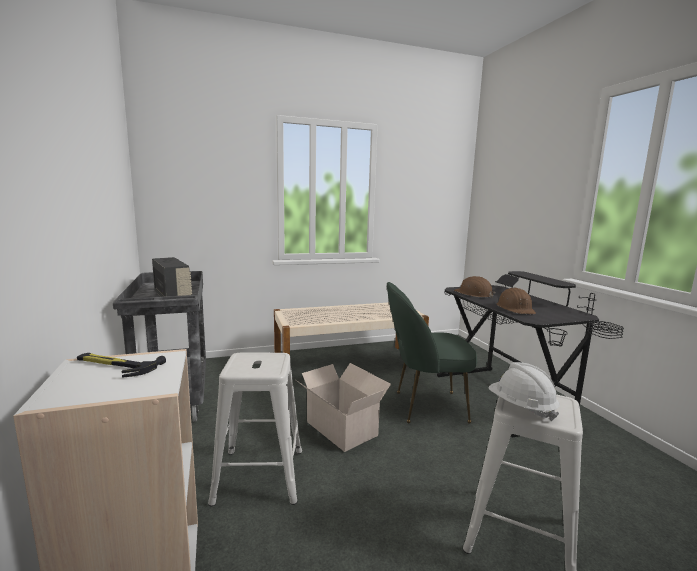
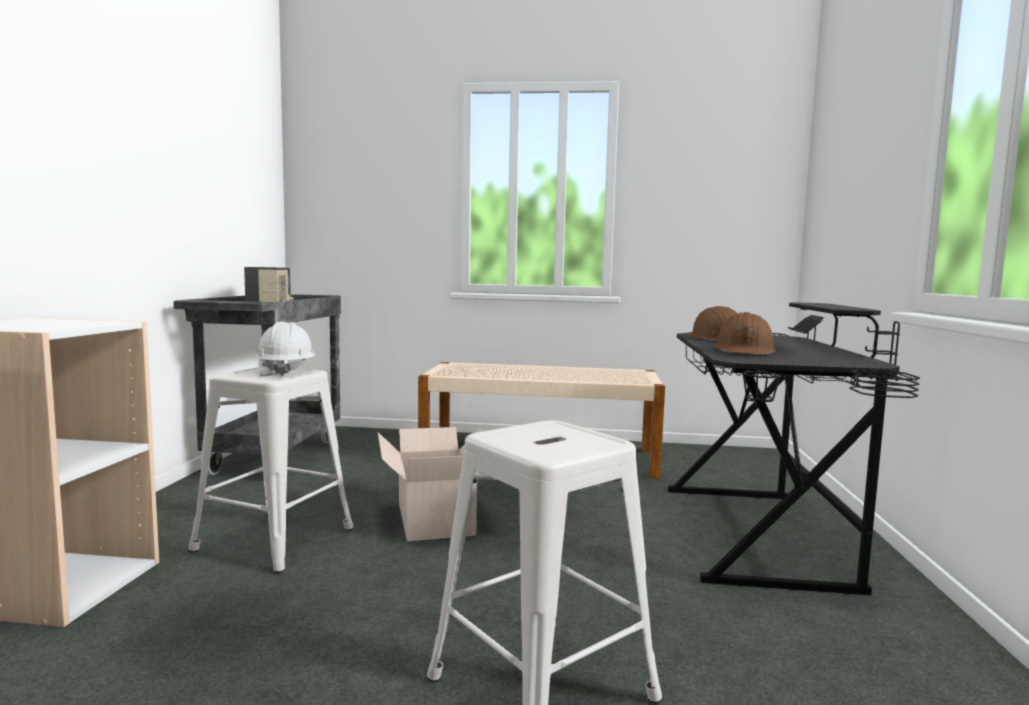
camera: 25 degrees right, 5 degrees down
(116, 365) = (54, 321): hammer -> none
(424, 407) = (593, 520): green chair -> none
(521, 407) = (513, 436): white hard hat -> white hard hat (286, 370)

